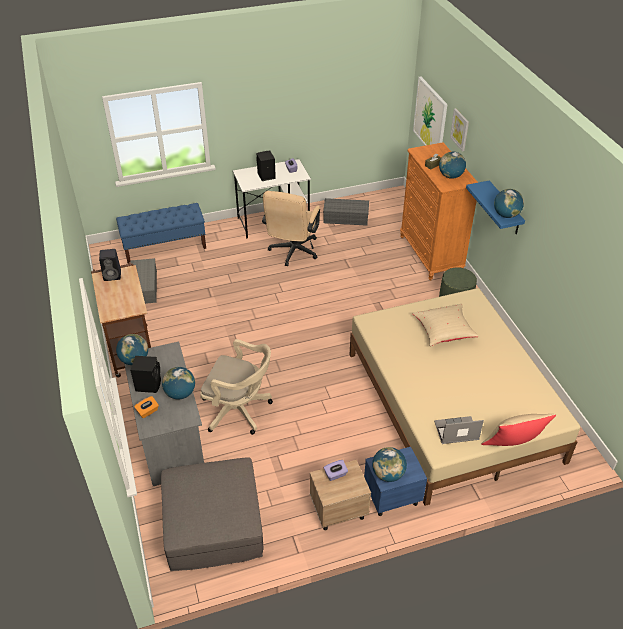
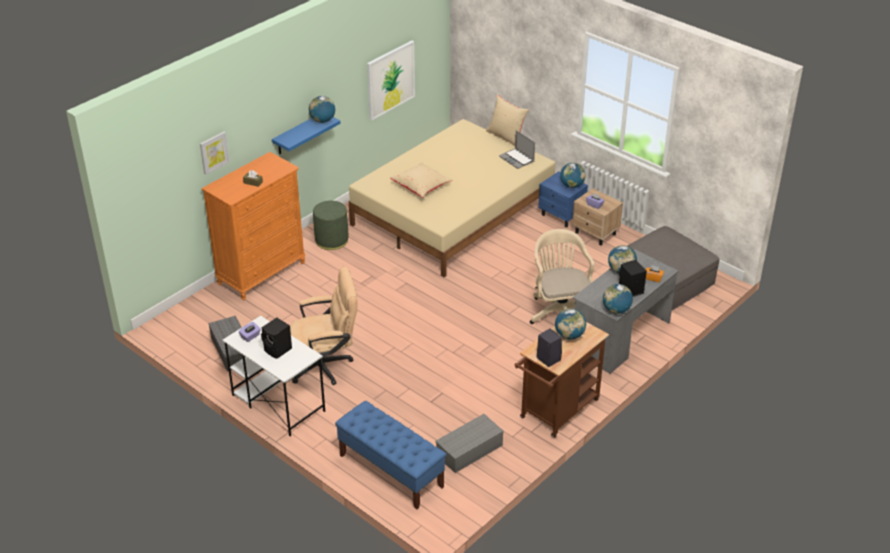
camera: 120 degrees left, 5 degrees down
(430, 118) = (160, 202): picture -> picture (390, 79)
(450, 176) = (267, 169): globe -> globe (569, 335)

